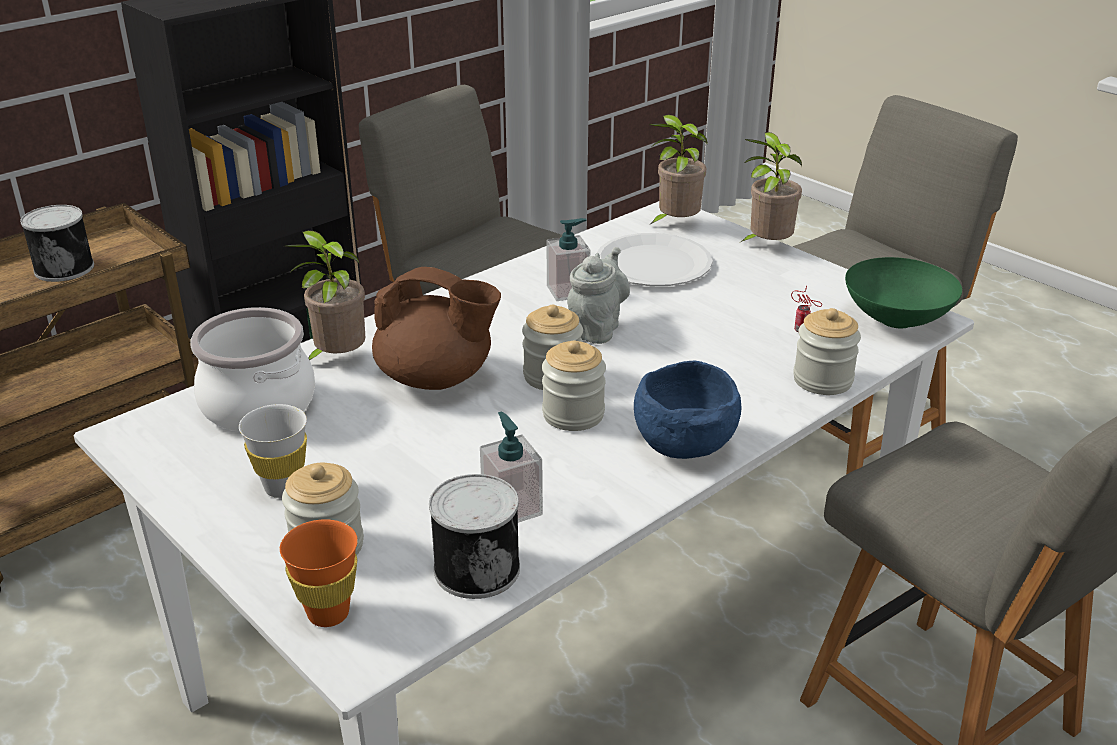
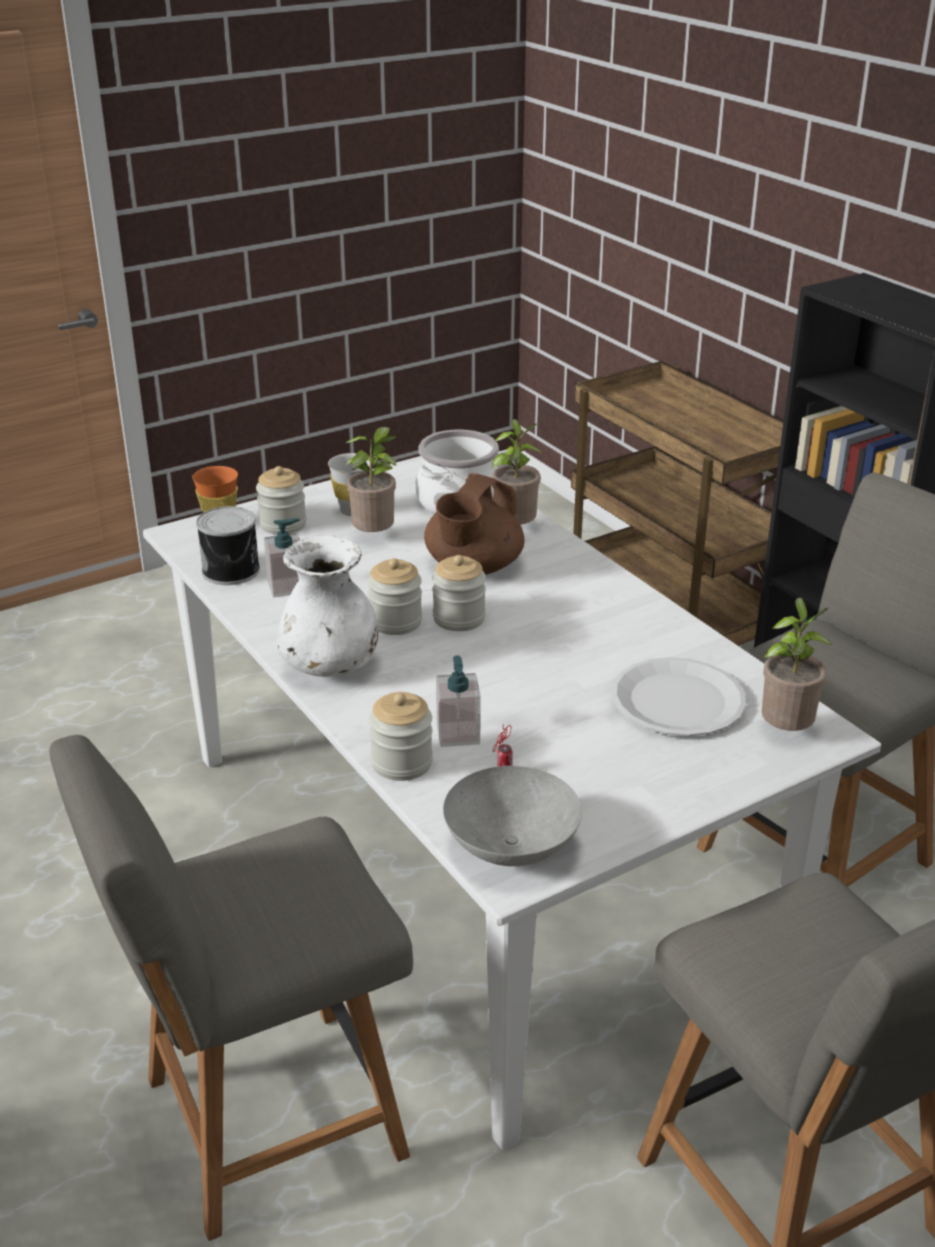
camera: 100 degrees right, 0 degrees up
(65, 268) = (716, 436): can -> none
(568, 291) = (618, 641): soap dispenser -> soap dispenser (458, 734)
(596, 328) = (538, 649): grey teapot -> none
(683, 445) = (330, 666): blue bowl -> white vase
(766, 247) = (719, 791): potted plant -> potted plant (375, 537)
(896, 319) = (514, 848): green bowl -> grey bowl

